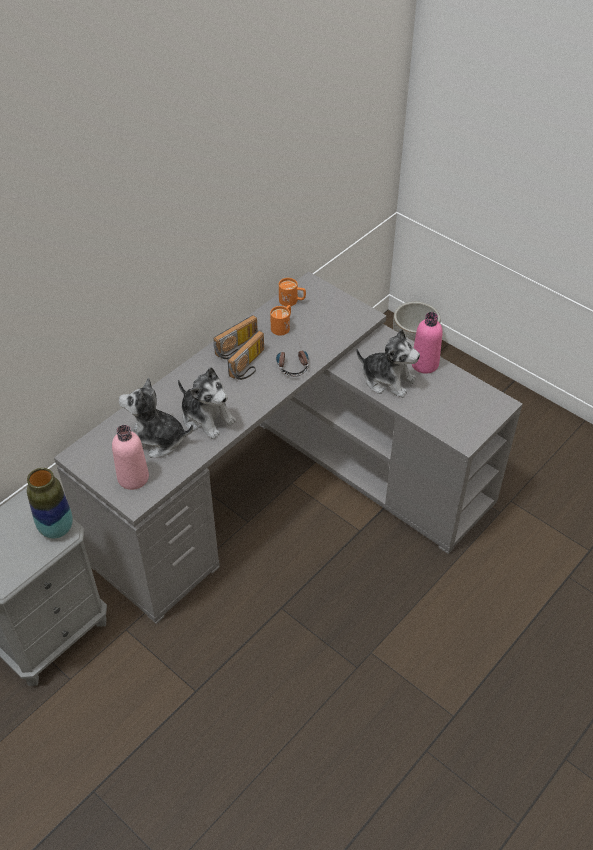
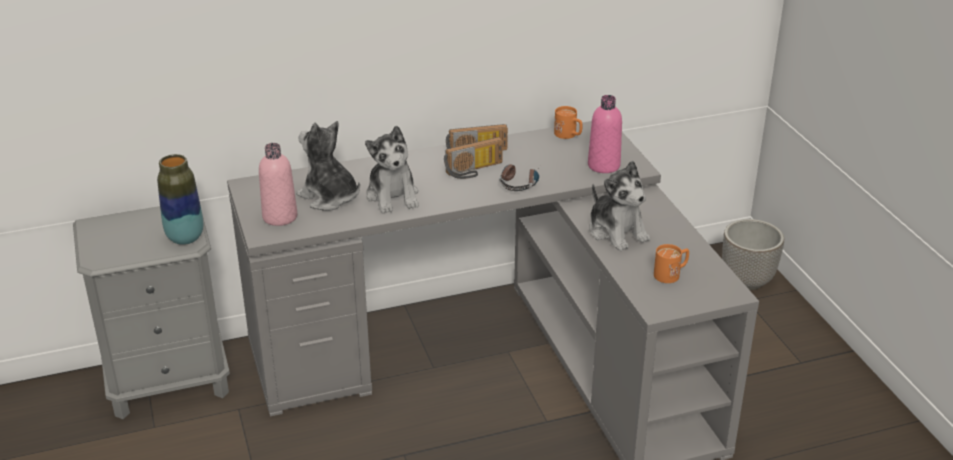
camera: 30 degrees right, 15 degrees down
(282, 326) = (539, 151): orange mug -> orange mug (671, 274)
(424, 364) = (672, 232): pink bottle -> pink bottle (603, 165)

